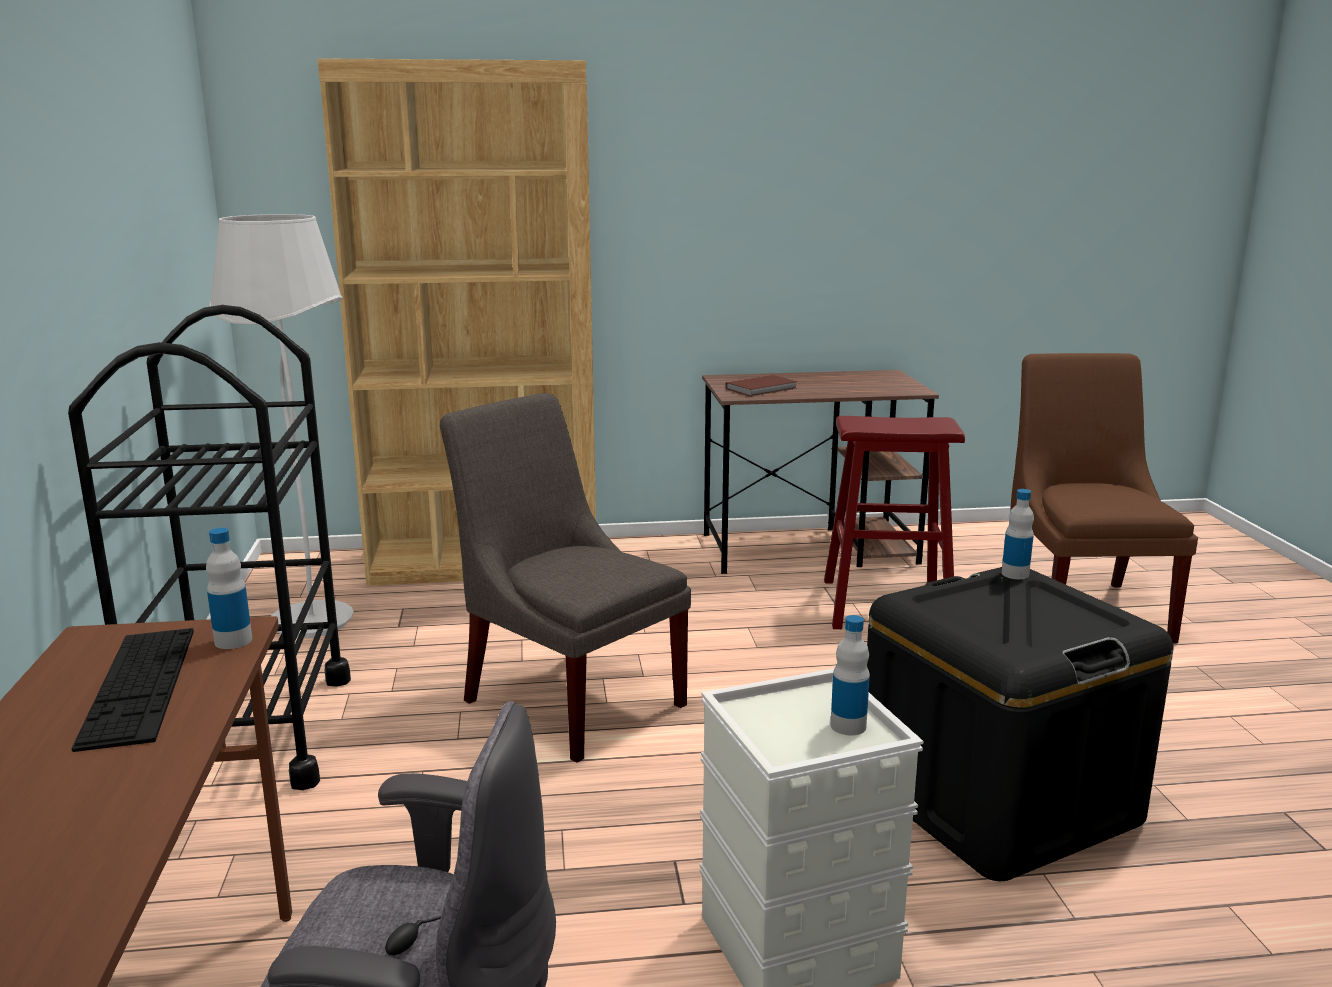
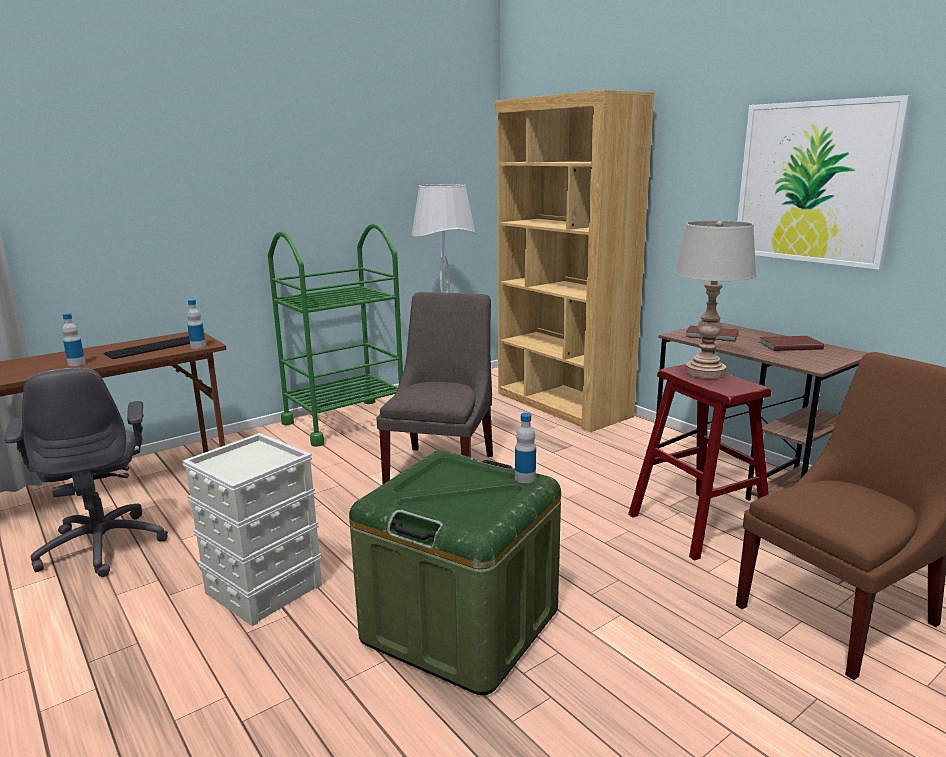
camera: 60 degrees right, 0 degrees up
(247, 733) = (345, 422): black cart -> green cart
(816, 189) = (814, 183): none -> picture
(838, 380) = (789, 345): none -> brown book
(848, 726) = (251, 470): bottle -> bottle (76, 364)
(878, 421) = (705, 372): none -> grey table lamp
(997, 800) = (461, 625): black storage box -> green storage box

